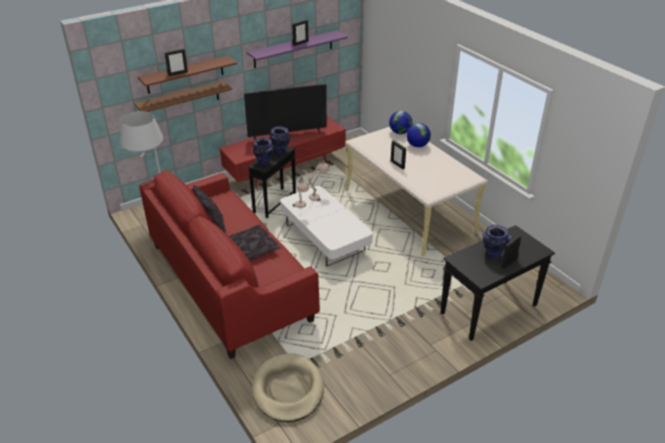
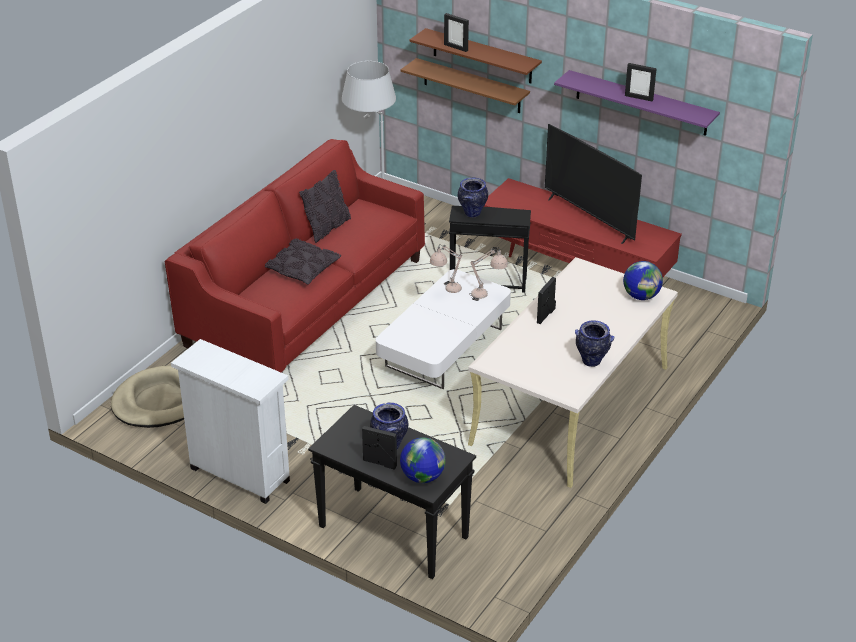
camera: 65 degrees right, 0 degrees up
(280, 150) = (512, 216): vase -> vase (592, 361)
(398, 367) = (238, 474): none -> white cabinet
(417, 145) = (617, 320): globe -> globe (422, 476)

